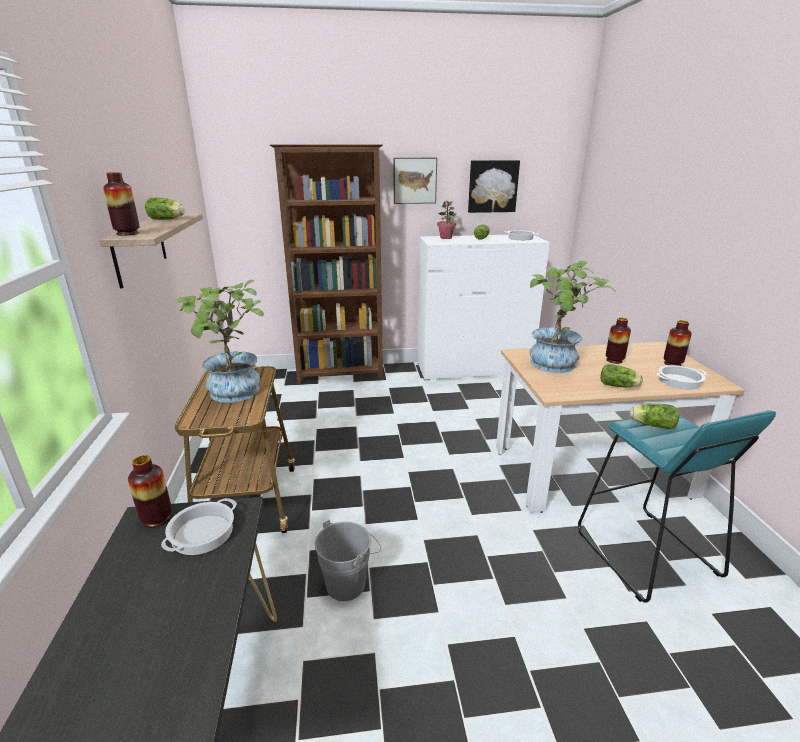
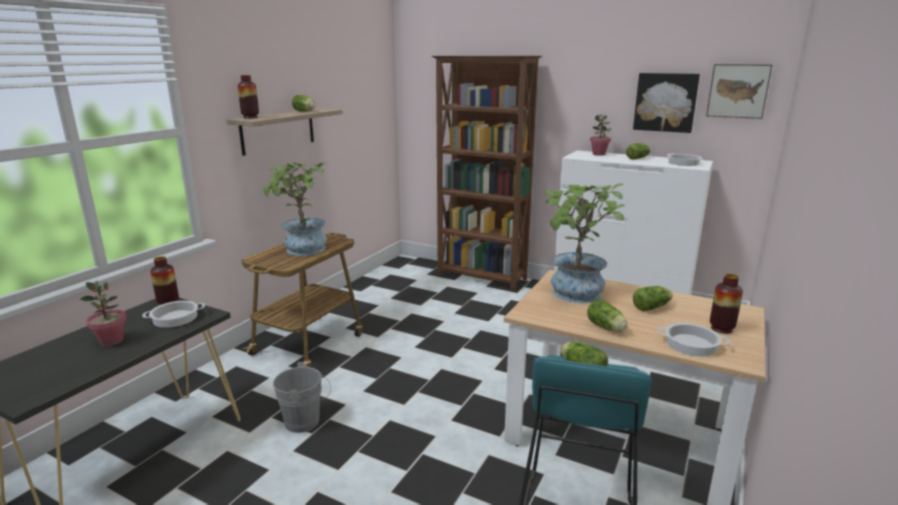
camera: 35 degrees right, 5 degrees down
(160, 606) = (111, 341): none -> potted plant
(414, 180) = (576, 92): picture -> picture (738, 91)
(614, 360) = (652, 307): vase -> lettuce

